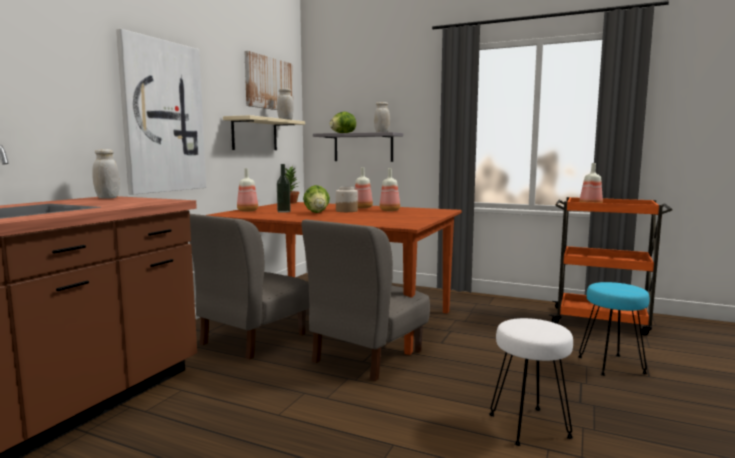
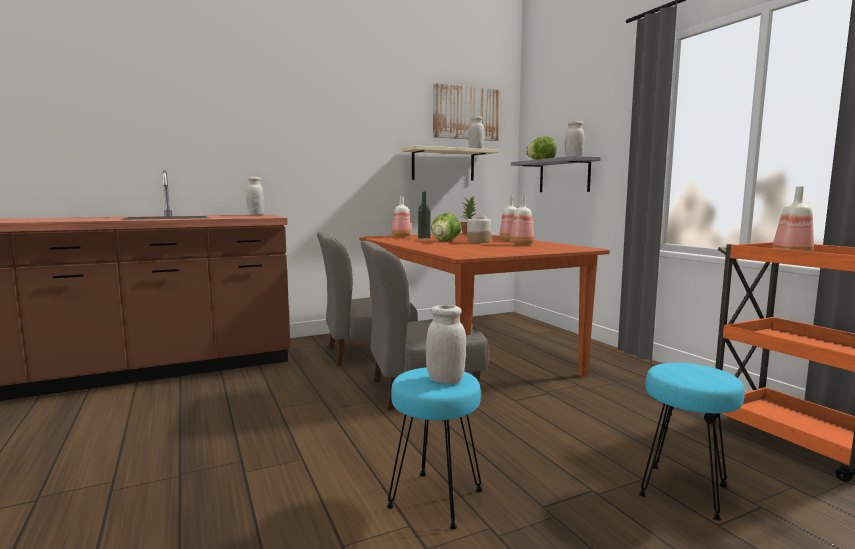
camera: 40 degrees right, 0 degrees up
(162, 117) = (331, 150): picture -> none
(529, 427) = (435, 500): white stool -> turquoise stool
(543, 326) = (445, 380): none -> white jar

